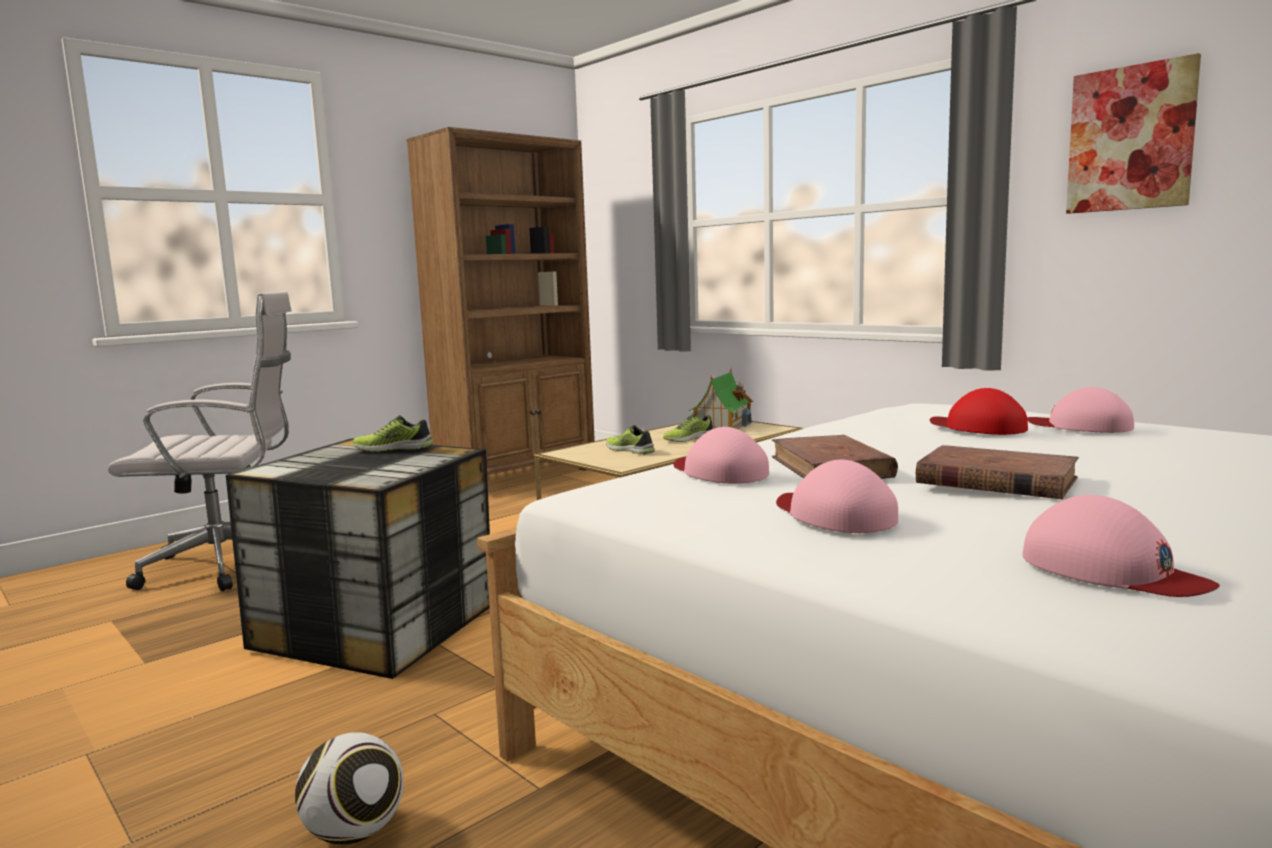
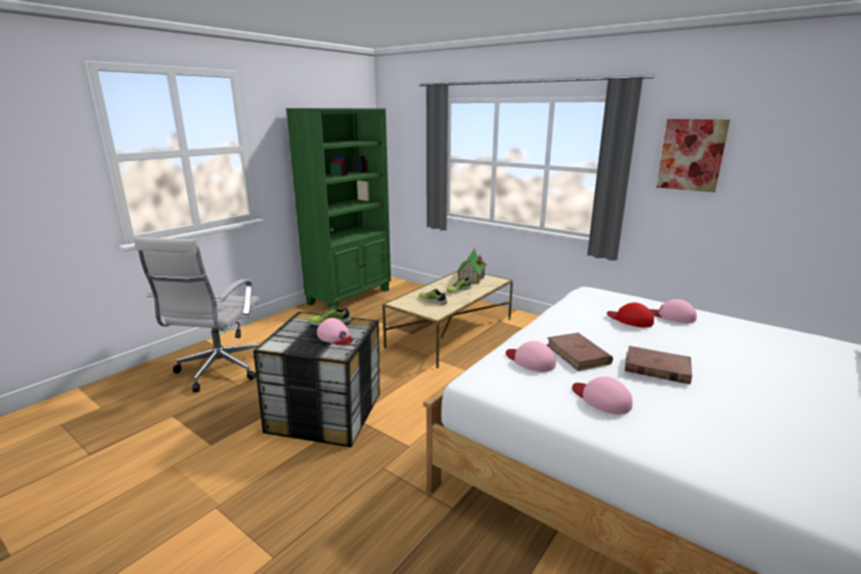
camera: 10 degrees left, 10 degrees up
(230, 565) = (218, 371): white office chair -> white office chair turned 120 degrees clockwise
(356, 832) = (379, 541): football -> none
(518, 476) = (350, 297): brown bookcase -> green bookcase
(1111, 569) = (727, 438): pink cap -> pink cap (335, 337)

